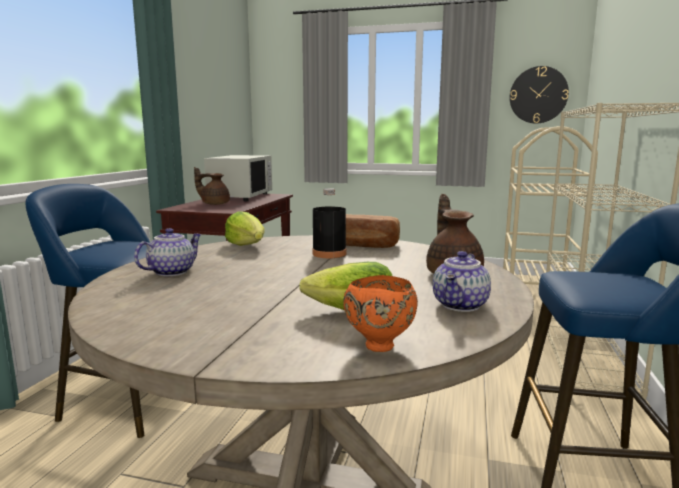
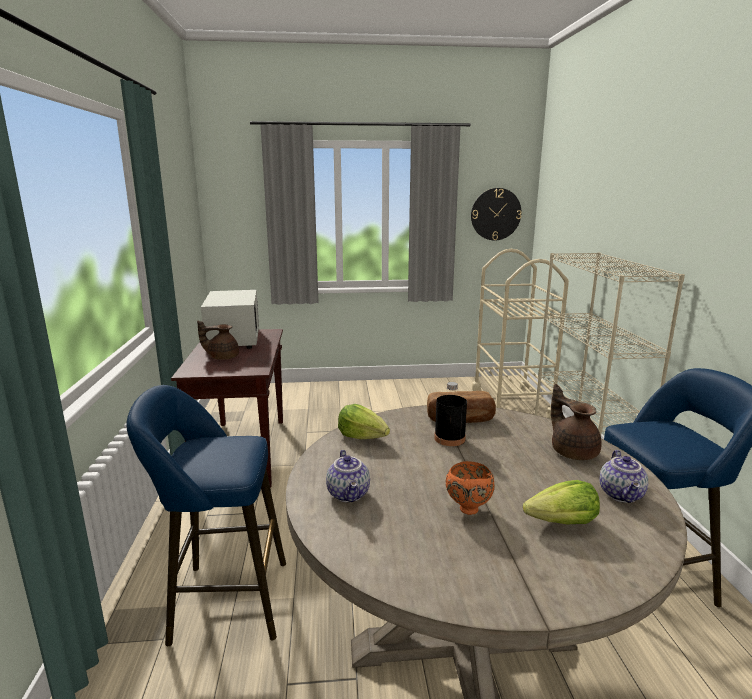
camera: 20 degrees left, 5 degrees up
(171, 272) = (349, 494): teapot -> teapot turned 150 degrees clockwise
(379, 345) = (623, 558): orange bowl -> orange bowl (468, 508)

